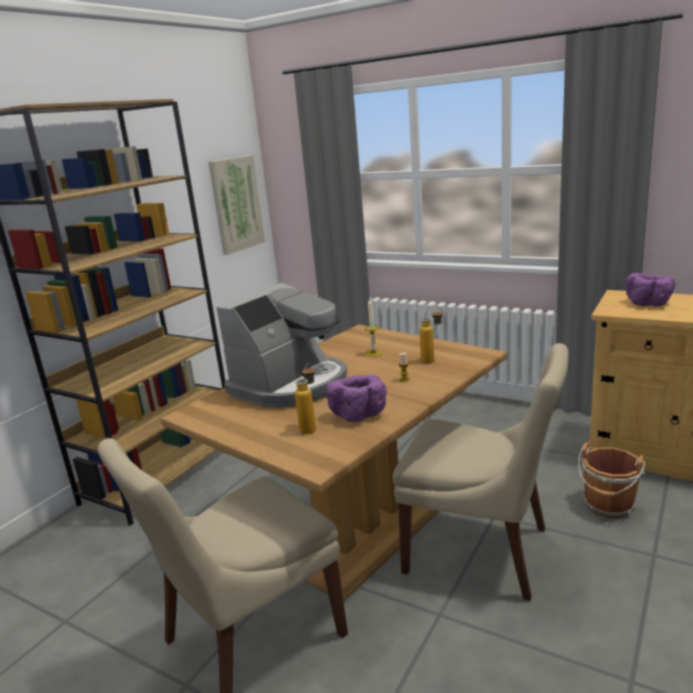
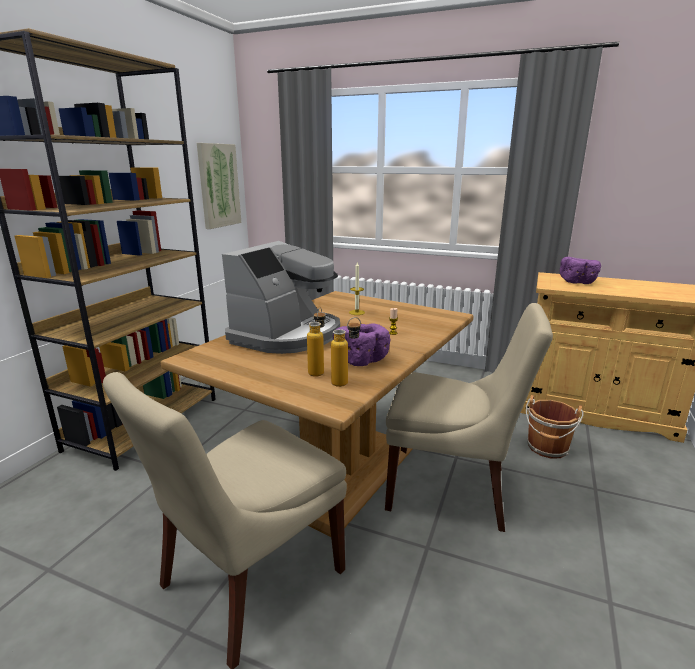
camera: 10 degrees left, 0 degrees up
(432, 360) = (412, 319): bottle -> bottle (346, 382)

